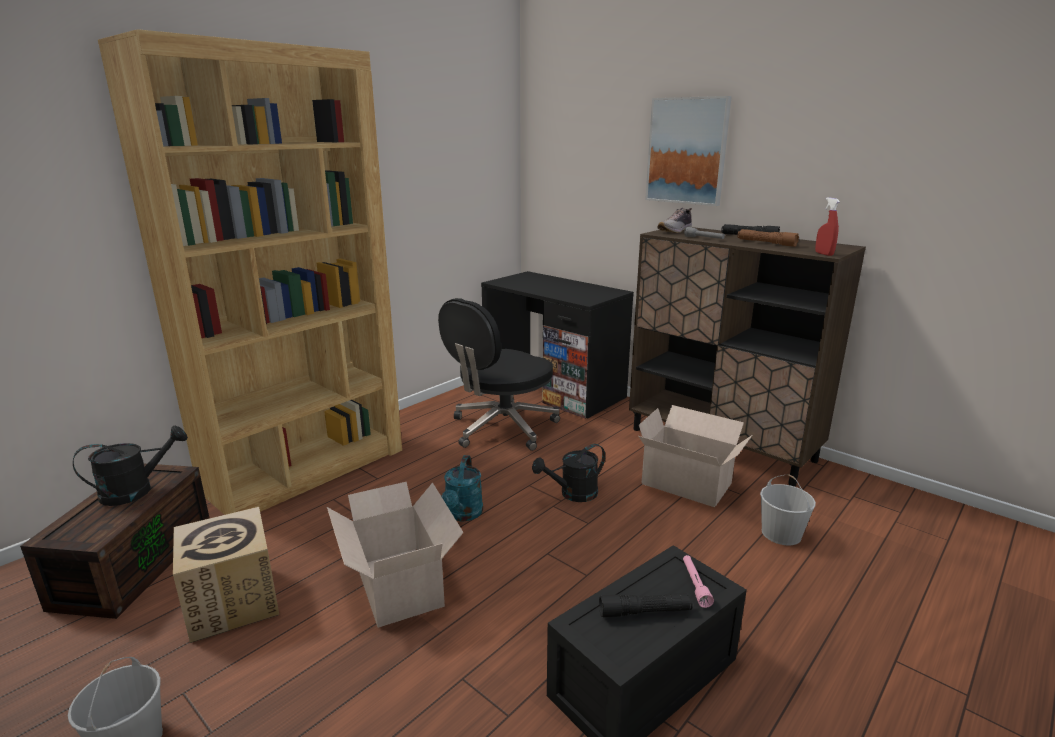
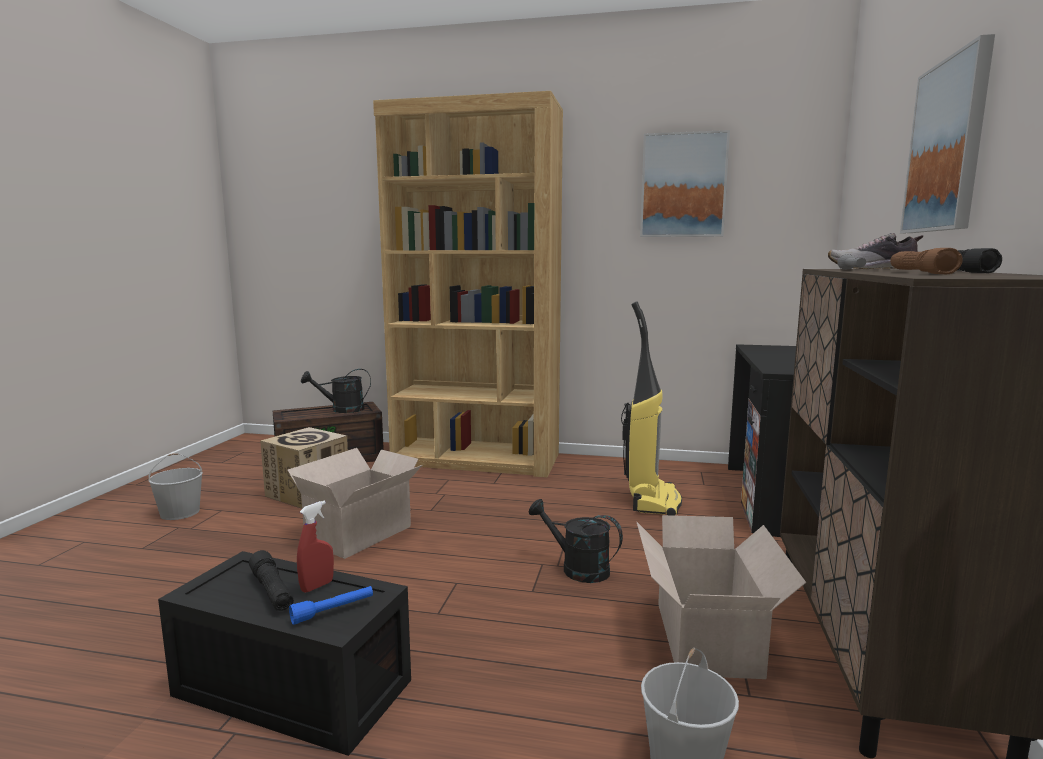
camera: 60 degrees right, 10 degrees down
(136, 490) = (341, 410): black watering can -> black watering can turned 135 degrees clockwise
(428, 145) = (683, 185): none -> picture
(463, 515) = (478, 528): turquoise watering can -> none
(502, 428) = (652, 501): black office chair -> vacuum cleaner
(695, 585) = (333, 611): pink flashlight -> blue flashlight
(824, 254) = (927, 276): red spray bottle -> red spray bottle (317, 586)

